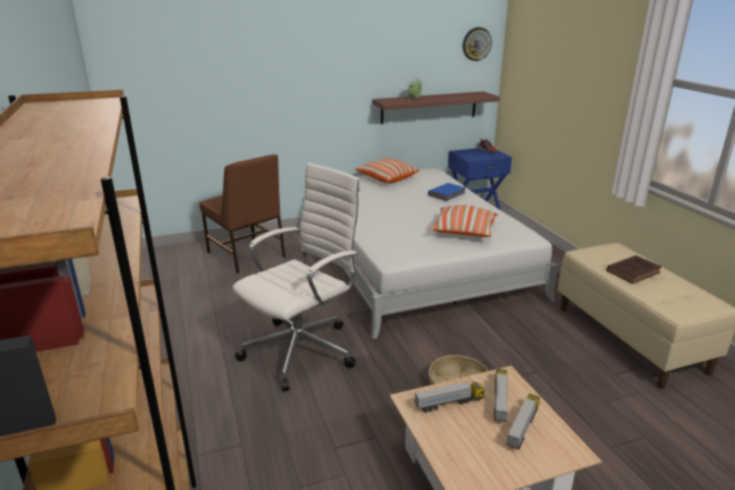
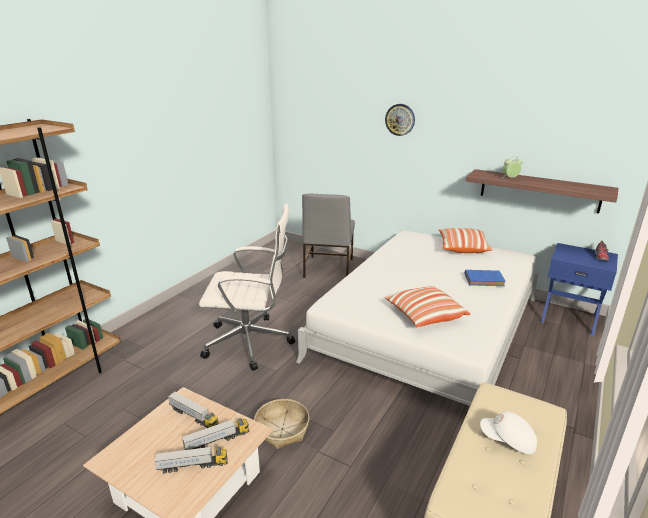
camera: 50 degrees right, 0 degrees up
(246, 255) = (328, 268): brown chair -> grey chair
(476, 44) = (615, 131): wall clock -> wall clock (400, 119)
(634, 271) = (508, 441): brown book -> white cap

